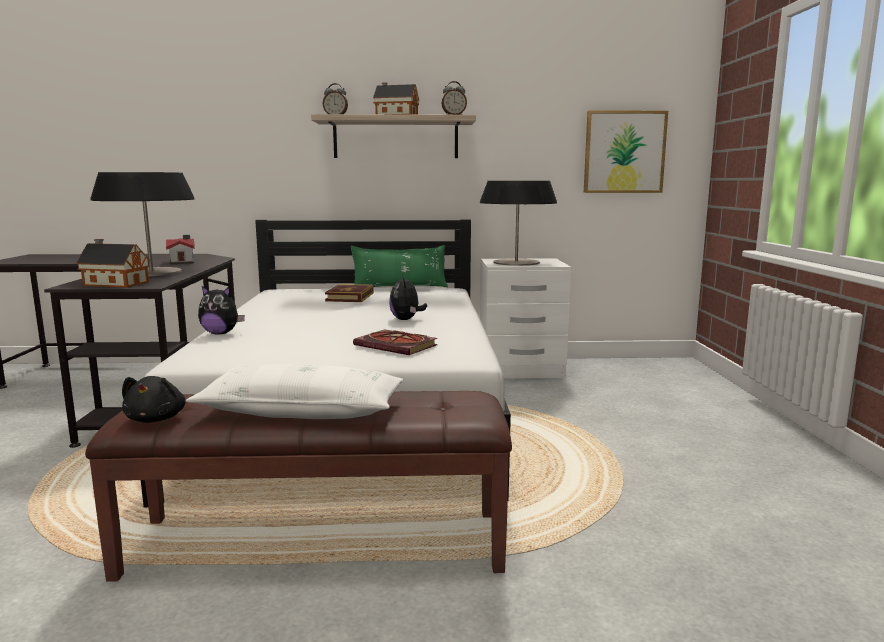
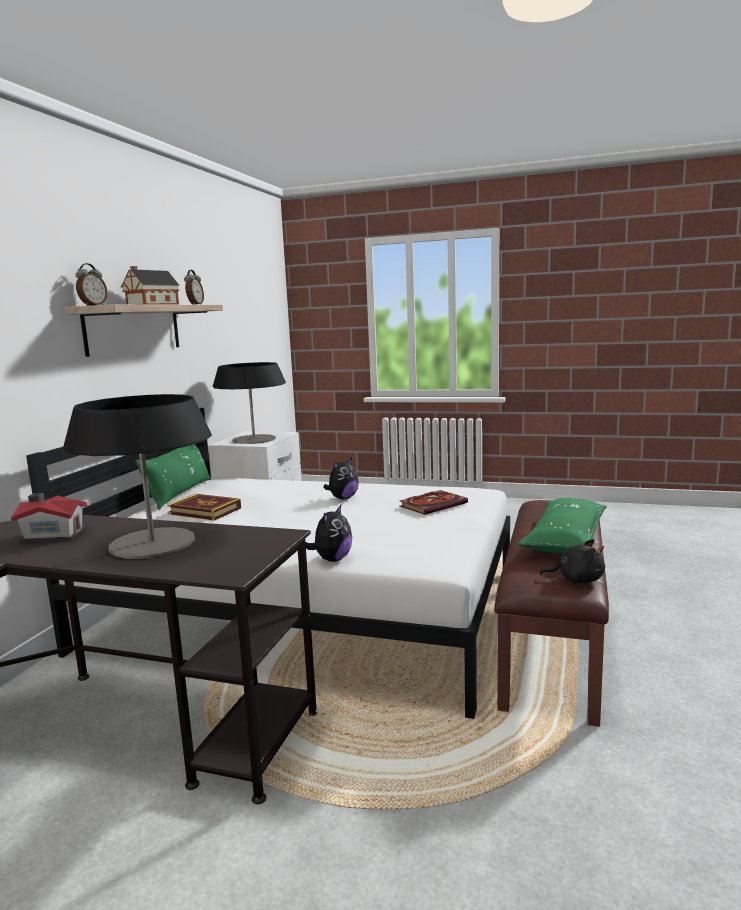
camera: 70 degrees left, 0 degrees up
(114, 283) = (243, 552): toy house -> none
(302, 411) = (565, 539): white pillow -> green pillow
(406, 319) = (343, 498): plush toy -> plush toy turned 60 degrees counterclockwise
(624, 152) = (259, 333): picture -> none

